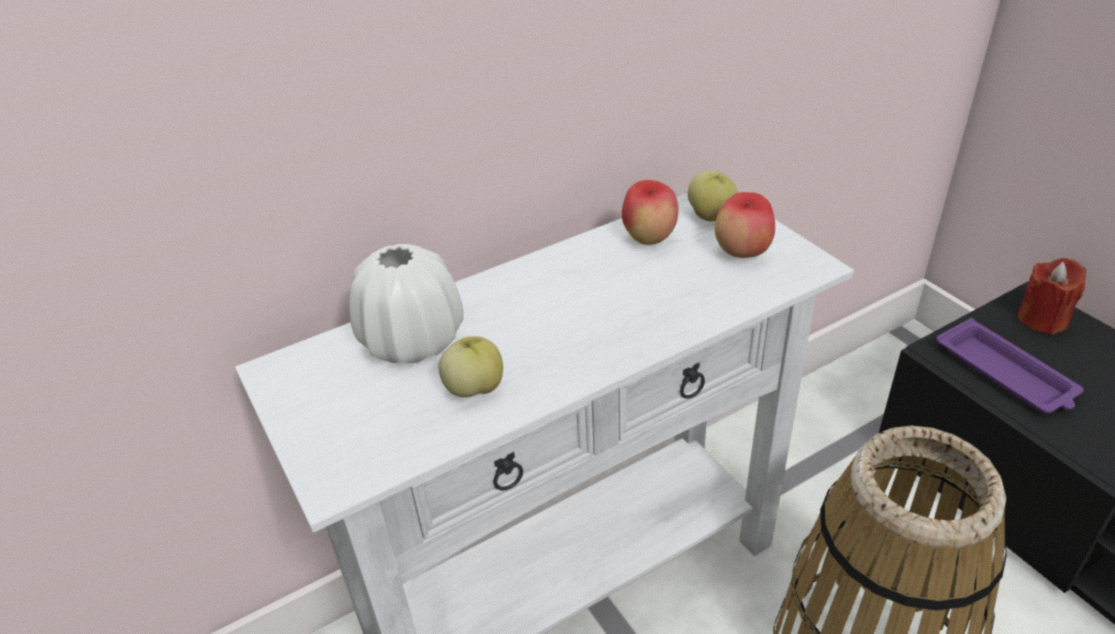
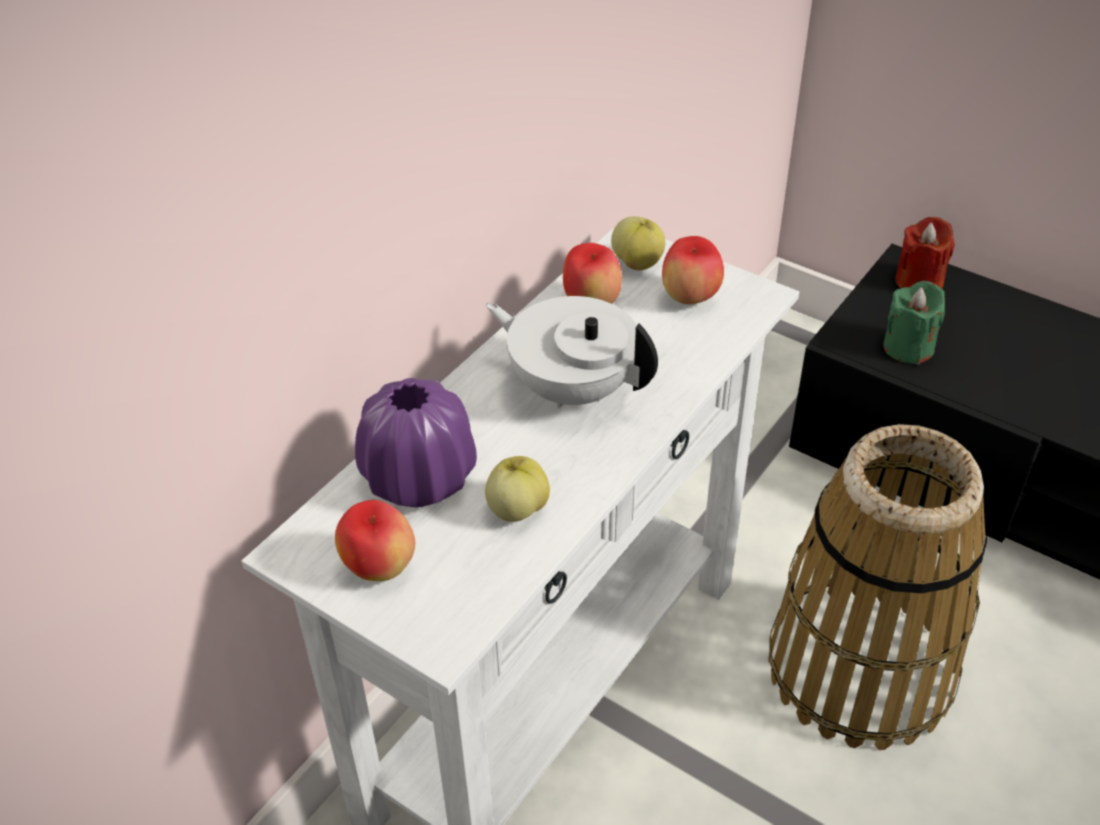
camera: 25 degrees left, 5 degrees up
(329, 404) = (379, 568): none -> apple
(412, 341) = (419, 478): white vase -> purple vase
(588, 301) = (572, 388): none -> white teapot
(1006, 374) = (908, 347): purple tray -> green candle

